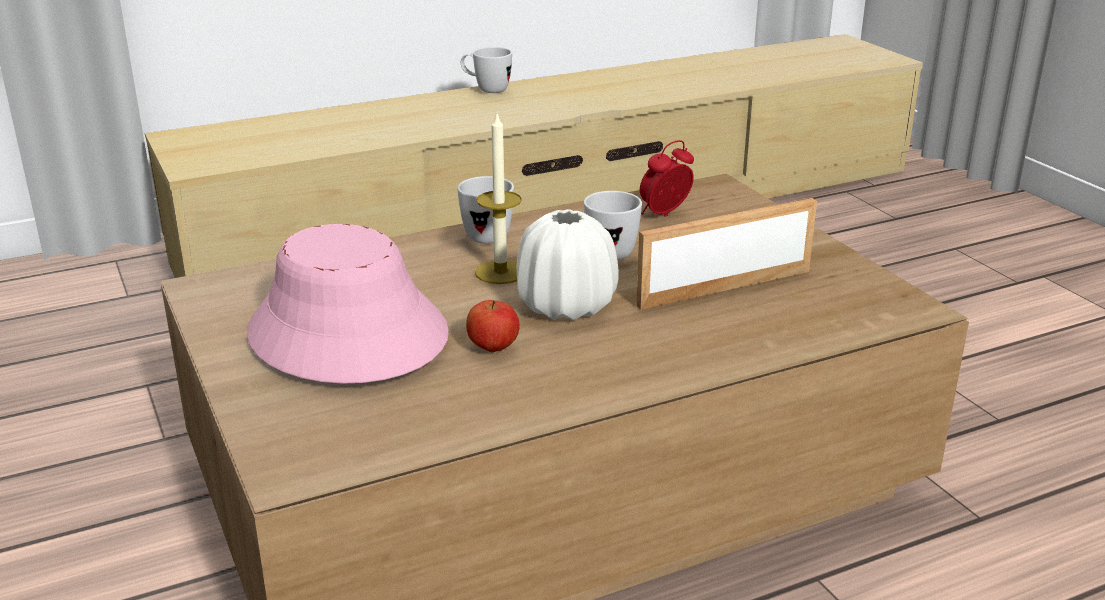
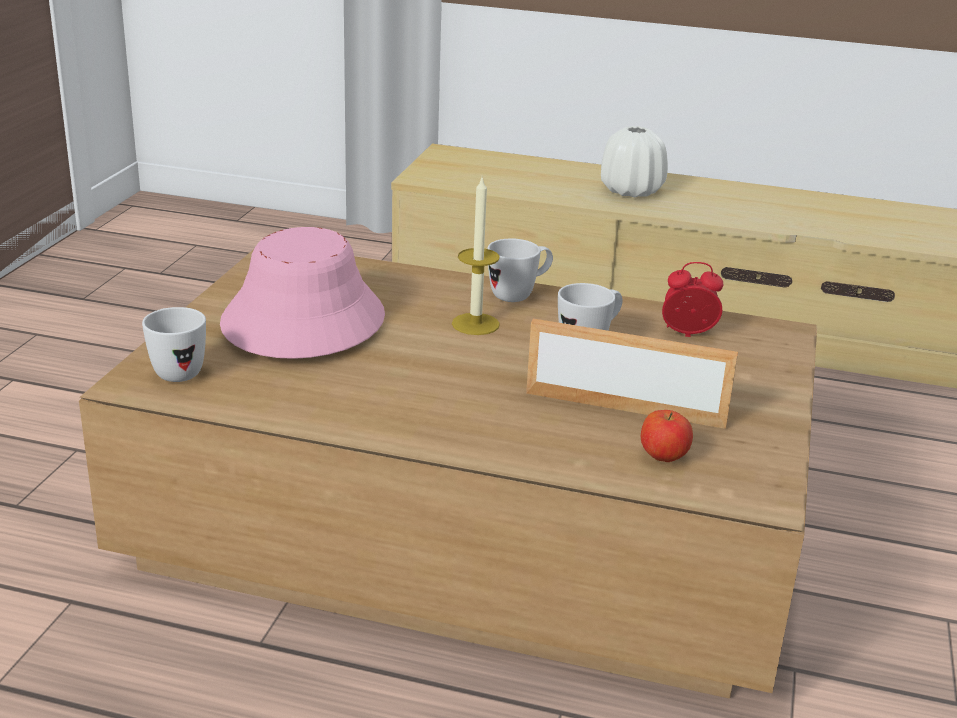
camera: 40 degrees right, 0 degrees up
(486, 90) = (747, 188): white mug -> white mug (175, 370)
(493, 348) = (374, 371): apple -> apple (663, 458)
(566, 306) = (476, 367): white vase -> white vase (631, 191)

